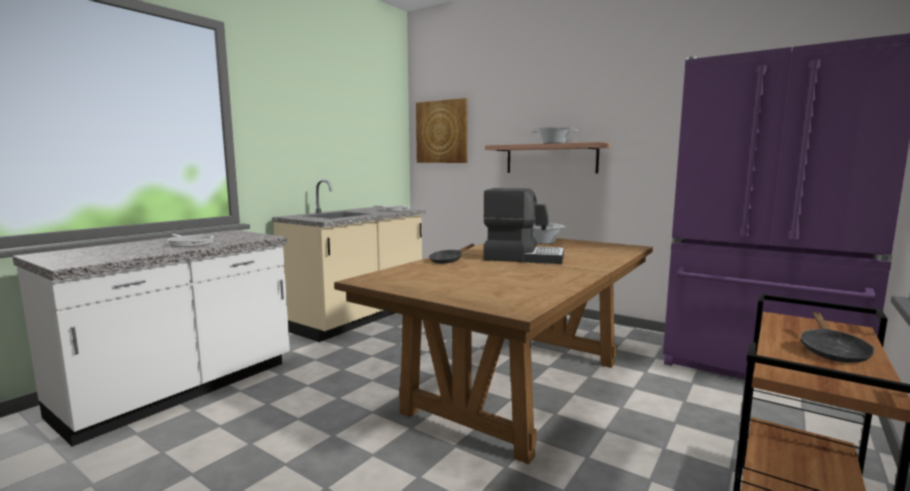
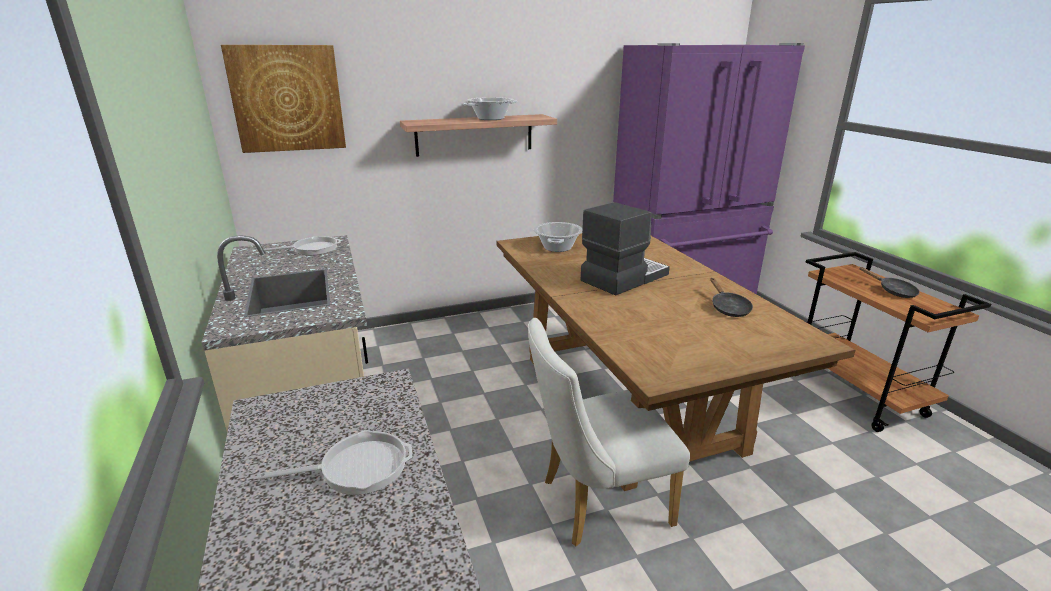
camera: 55 degrees left, 15 degrees up
(375, 406) = (596, 503): none -> white chair
(448, 260) = (600, 311): black frying pan -> black frying pan (728, 308)

